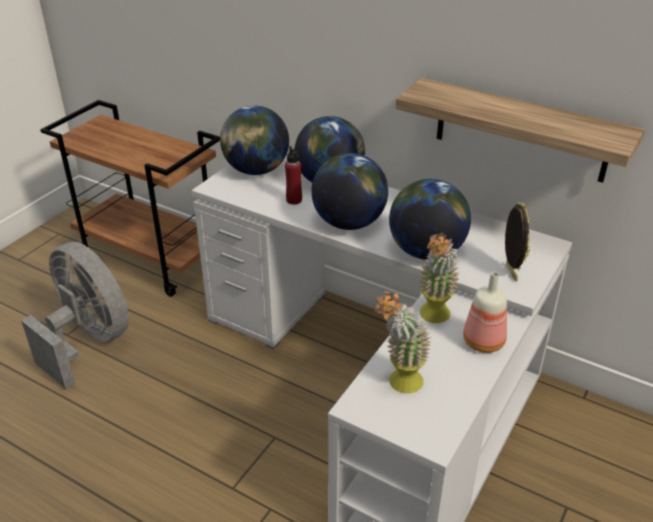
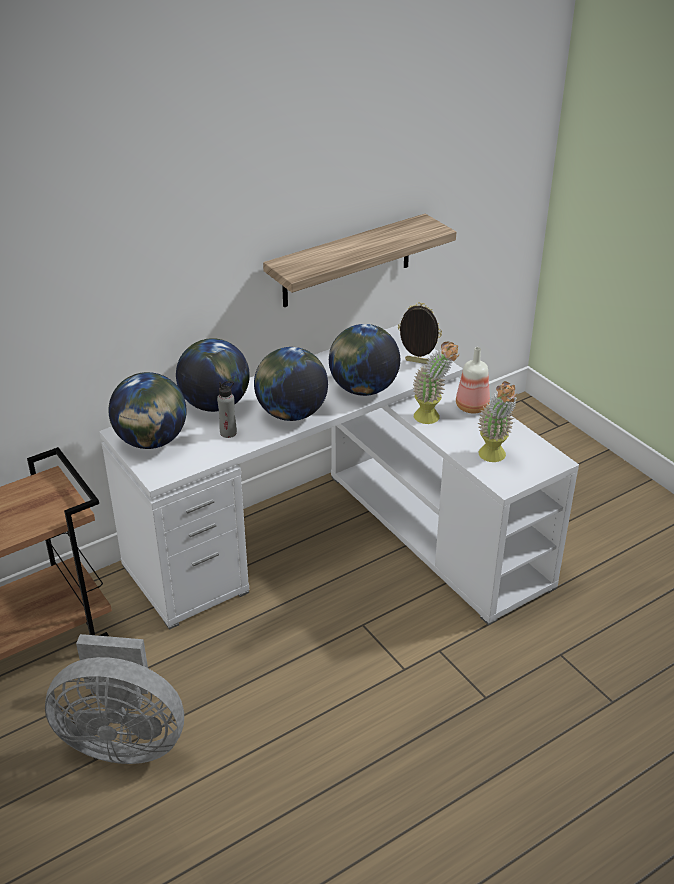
camera: 65 degrees left, 0 degrees up
(88, 341) = (123, 740): grey fan -> grey fan turned 150 degrees counterclockwise
(294, 200) = (228, 433): red bottle -> grey bottle

